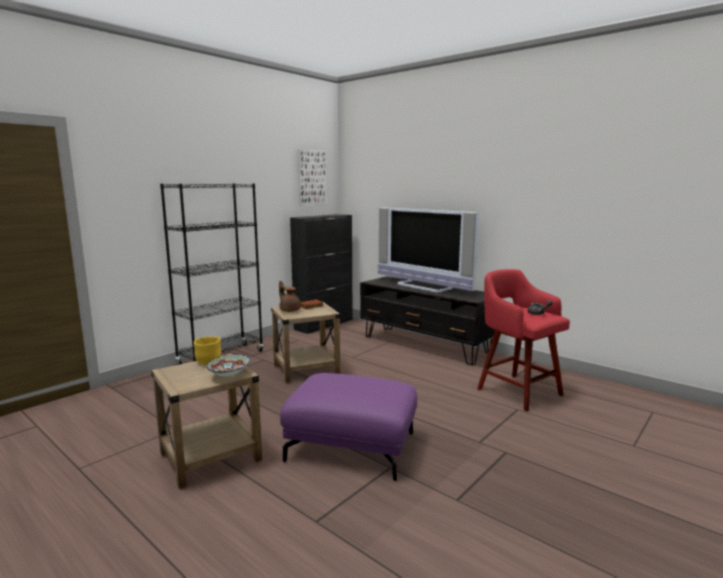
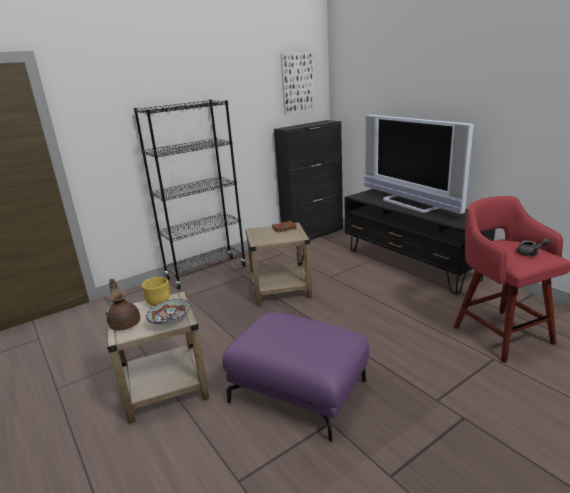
camera: 15 degrees right, 10 degrees up
(289, 310) = (261, 233): brown teapot -> brown teapot (125, 323)

